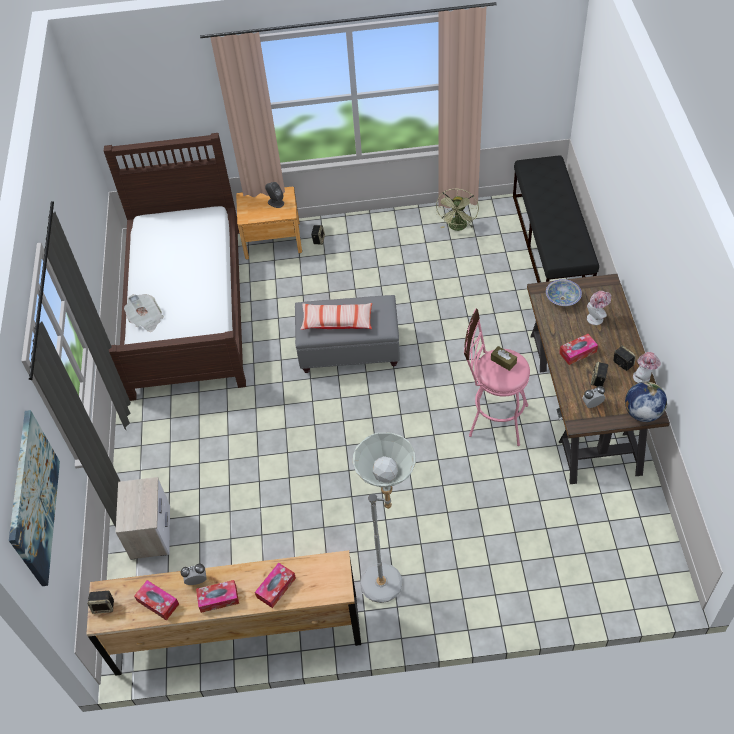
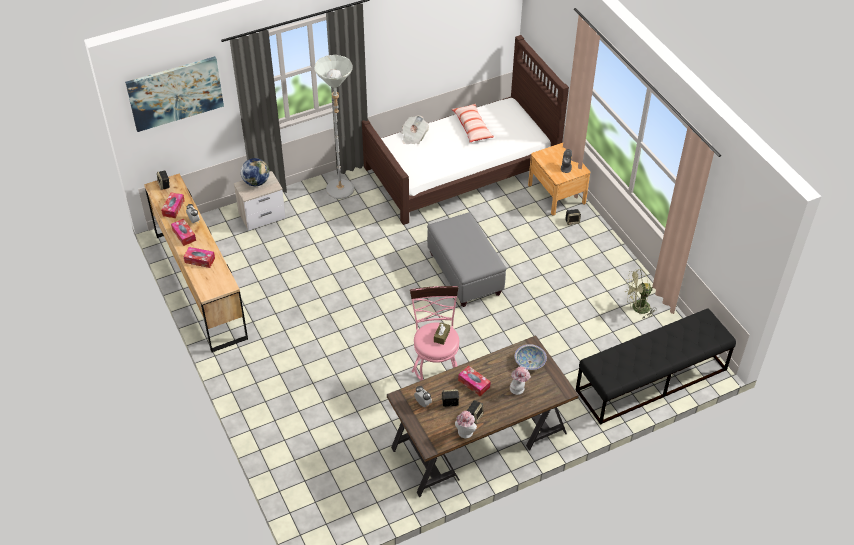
camera: 65 degrees right, 5 degrees down
(337, 321) = (460, 240): pillow -> pillow (472, 127)
(391, 584) = (264, 356): grey floor lamp -> grey floor lamp (341, 193)
(642, 413) = (427, 438): globe -> globe (256, 182)

